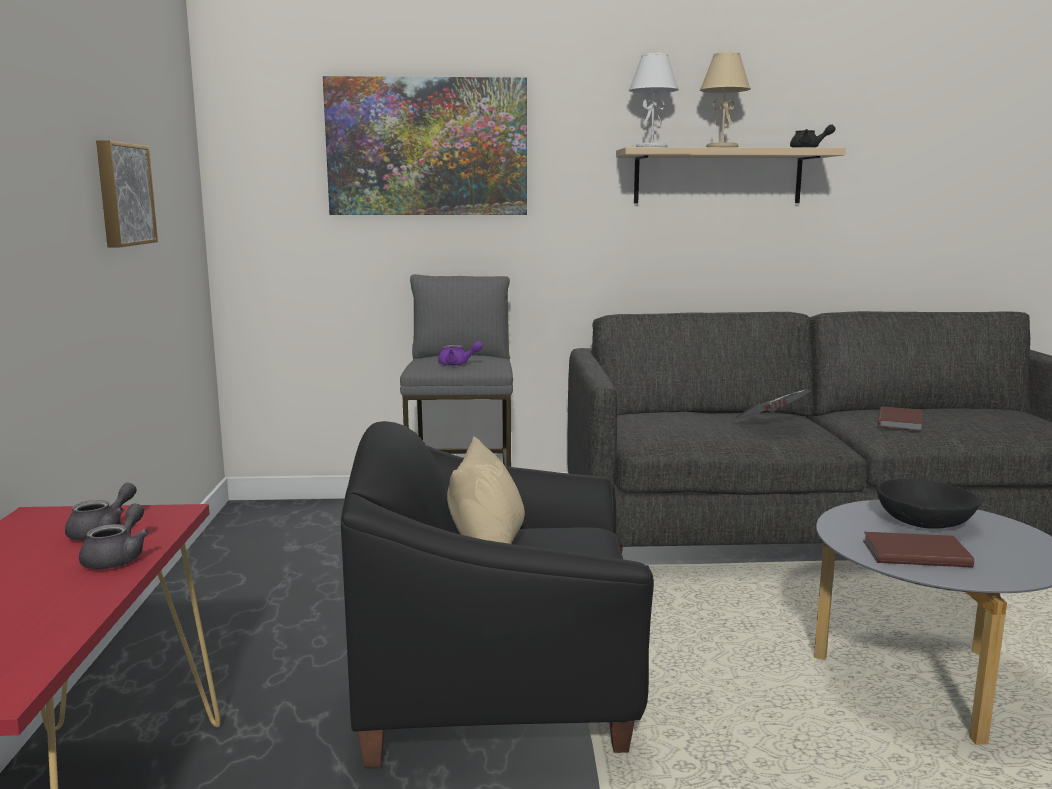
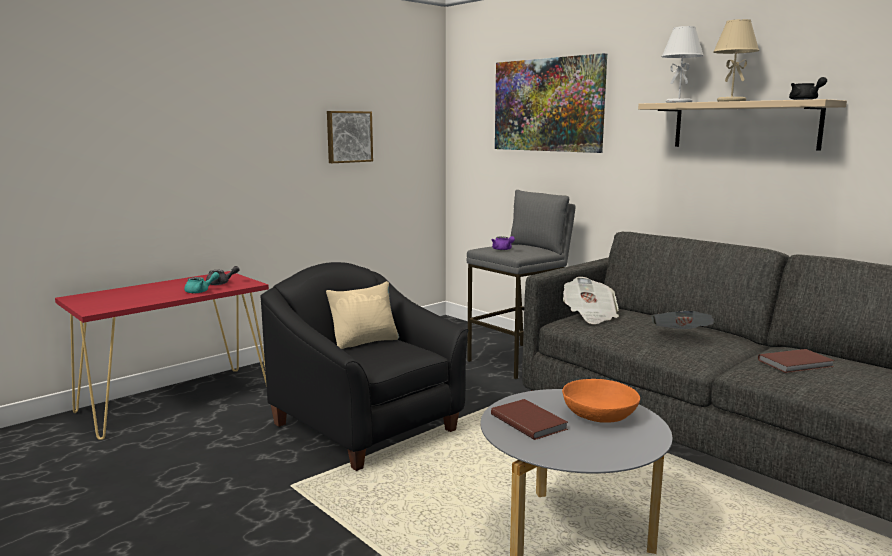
camera: 50 degrees right, 0 degrees up
(118, 558) = (201, 291): grey teapot -> turquoise teapot
(652, 426) = (590, 316): none -> newspaper
(925, 522) = (599, 416): black bowl -> orange bowl

